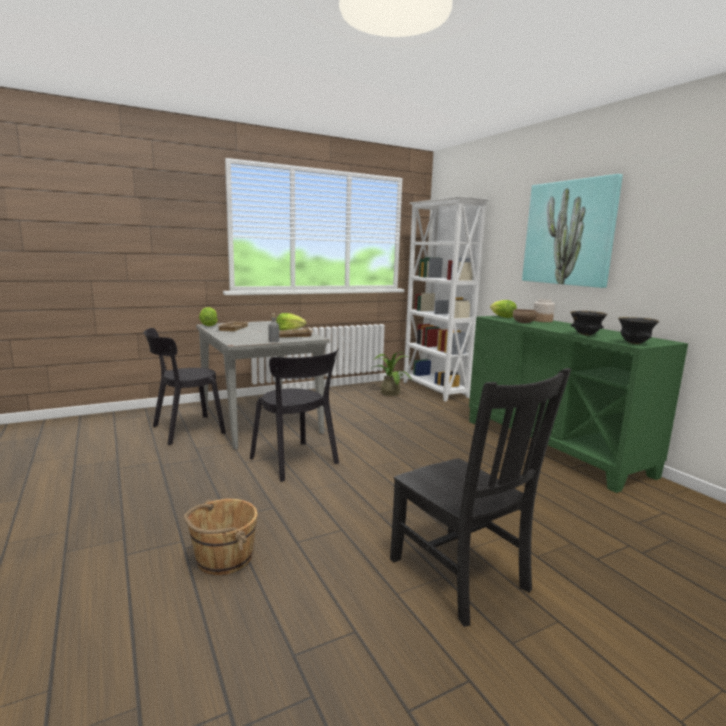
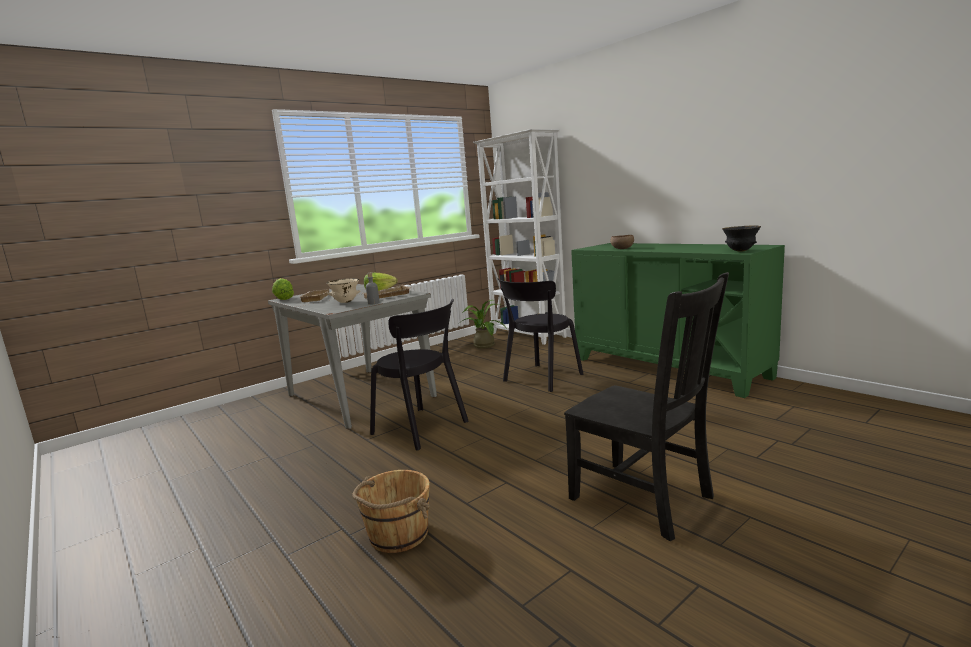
camera: 10 degrees left, 0 degrees up
(184, 430) = (279, 420): black chair -> black chair (540, 379)
(252, 337) = (345, 302): none -> beige bowl
(502, 317) = (596, 247): lettuce -> none
(542, 321) = (637, 245): jar -> none
(569, 233) = (651, 154): picture -> none
(585, 335) = (690, 250): black bowl -> none

